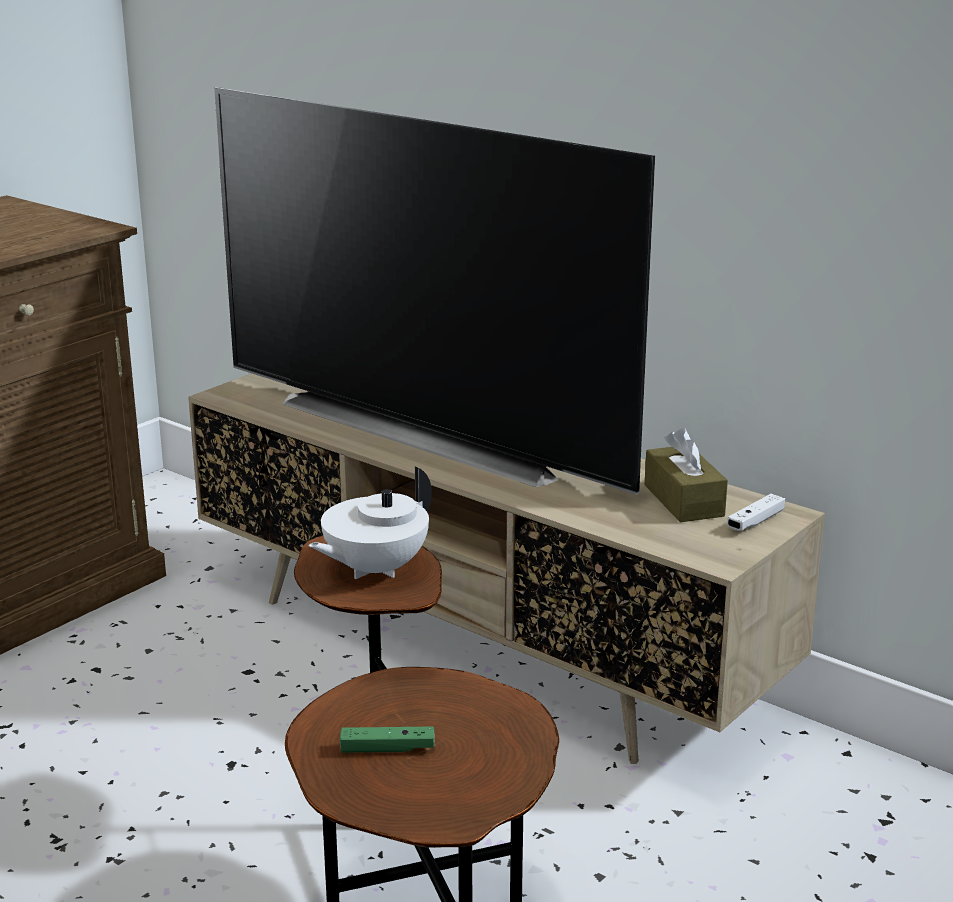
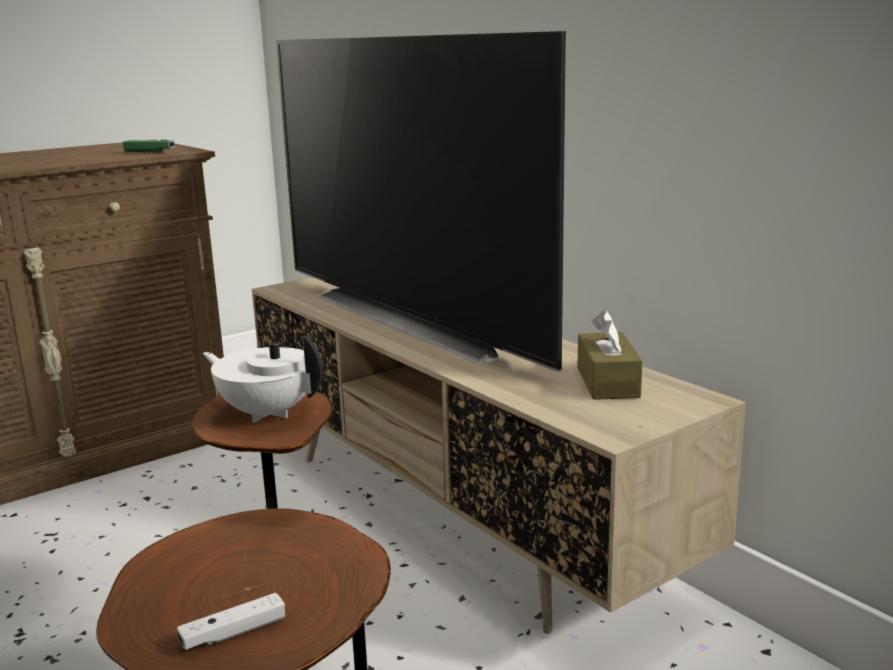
camera: 15 degrees right, 5 degrees down
(374, 569) = (267, 413): white teapot -> white teapot turned 60 degrees clockwise
(387, 749) = (209, 584): green game controller -> green game controller (149, 151)
(755, 522) = (669, 404): white game controller -> white game controller (233, 633)

